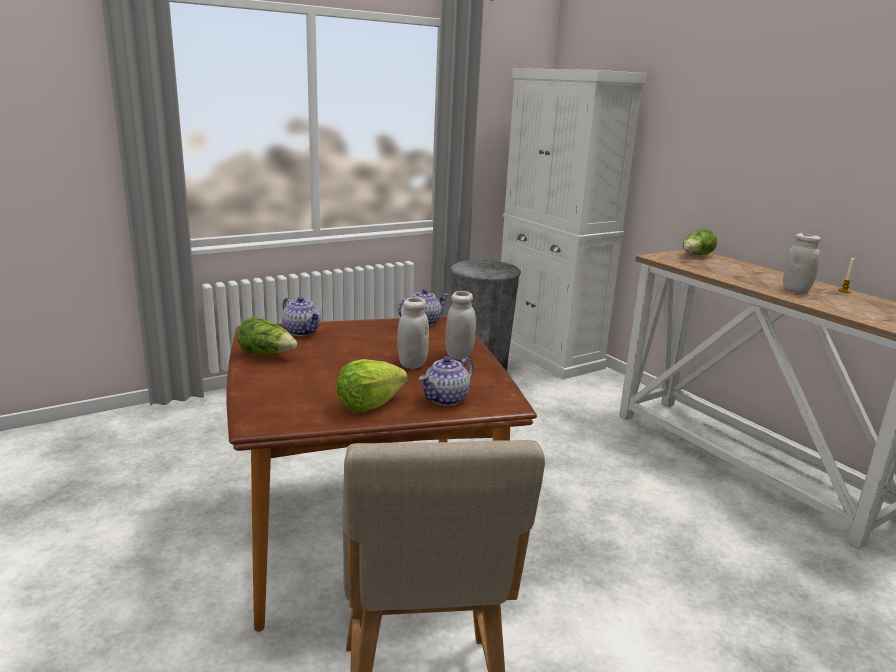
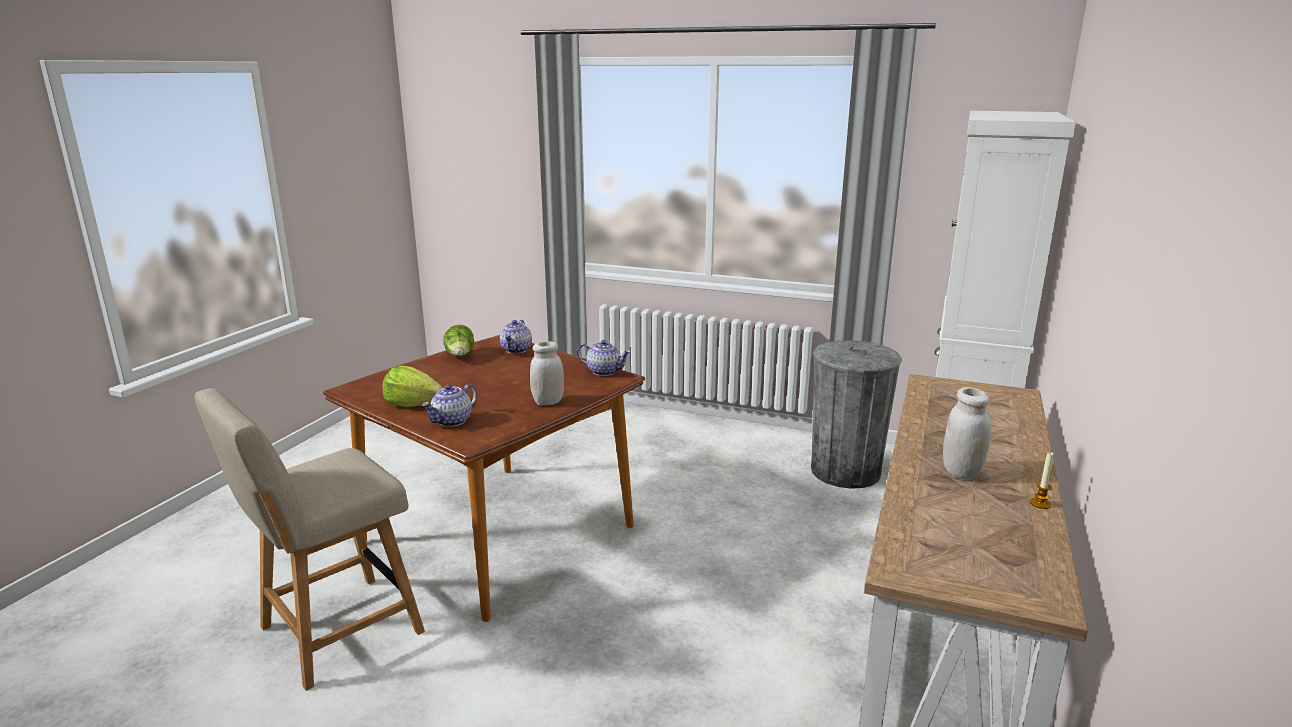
camera: 55 degrees right, 0 degrees up
(412, 364) = (505, 394): white jar -> none
(446, 399) = (452, 421): teapot -> teapot turned 60 degrees counterclockwise
(696, 255) = (998, 398): lettuce -> none

